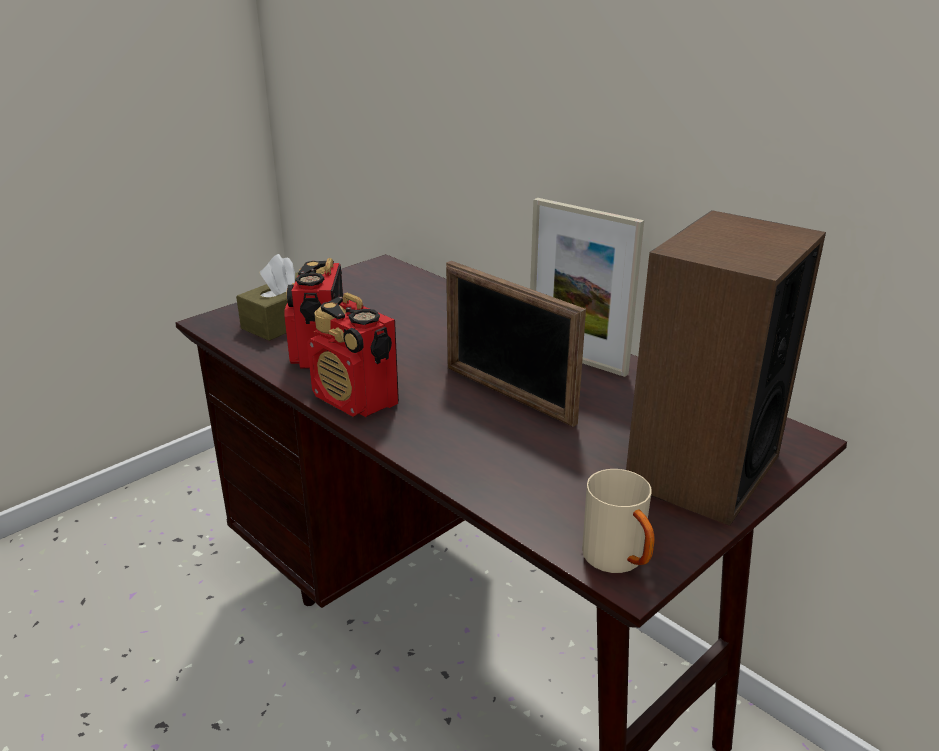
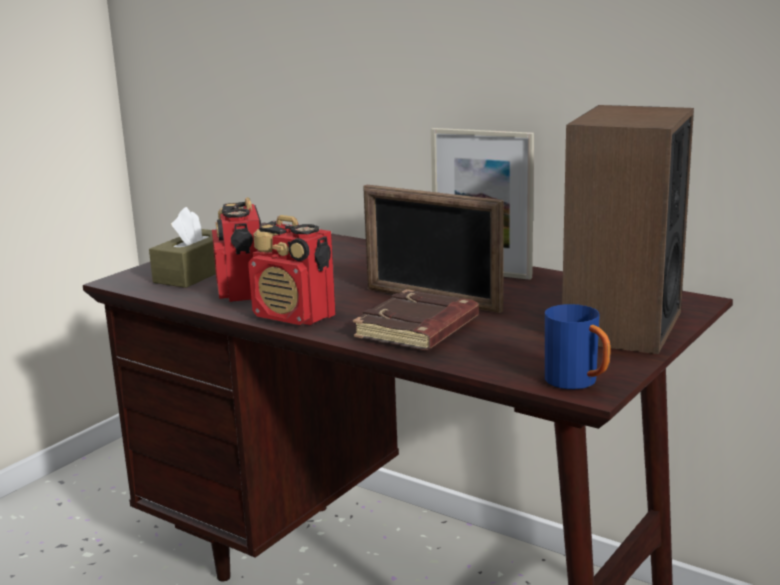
camera: 10 degrees left, 10 degrees down
(474, 441) = (418, 330): none -> brown book
(619, 562) = (578, 383): beige mug -> blue mug

